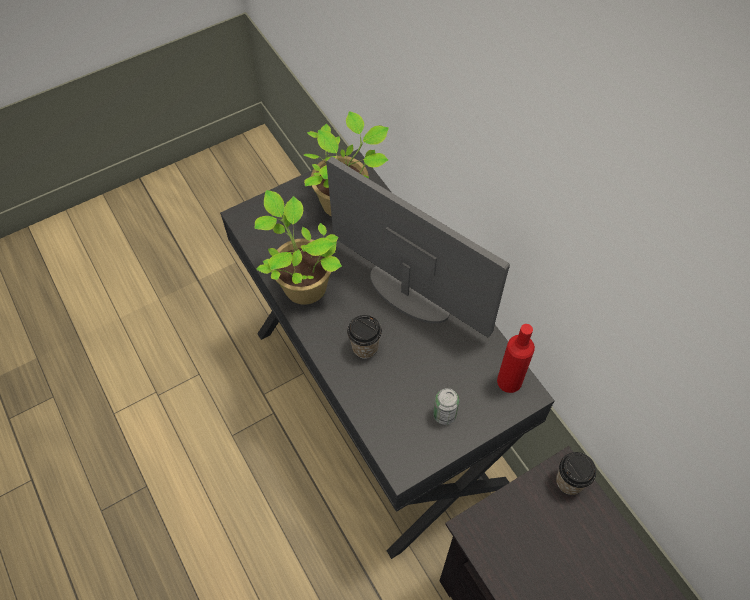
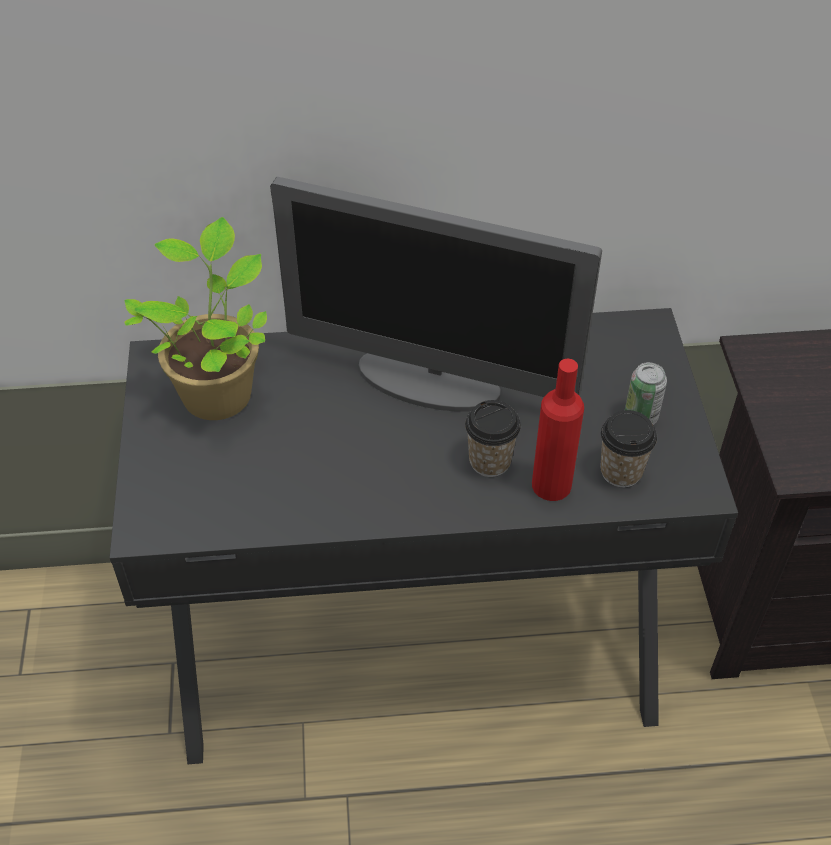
camera: 65 degrees left, 10 degrees down
(303, 284) = (333, 495): potted plant -> none
(408, 293) = (430, 381): monitor -> monitor turned 135 degrees counterclockwise
(509, 381) = (623, 336): red bottle -> red bottle (551, 485)
(569, 482) = (769, 354): cup -> cup (621, 471)

